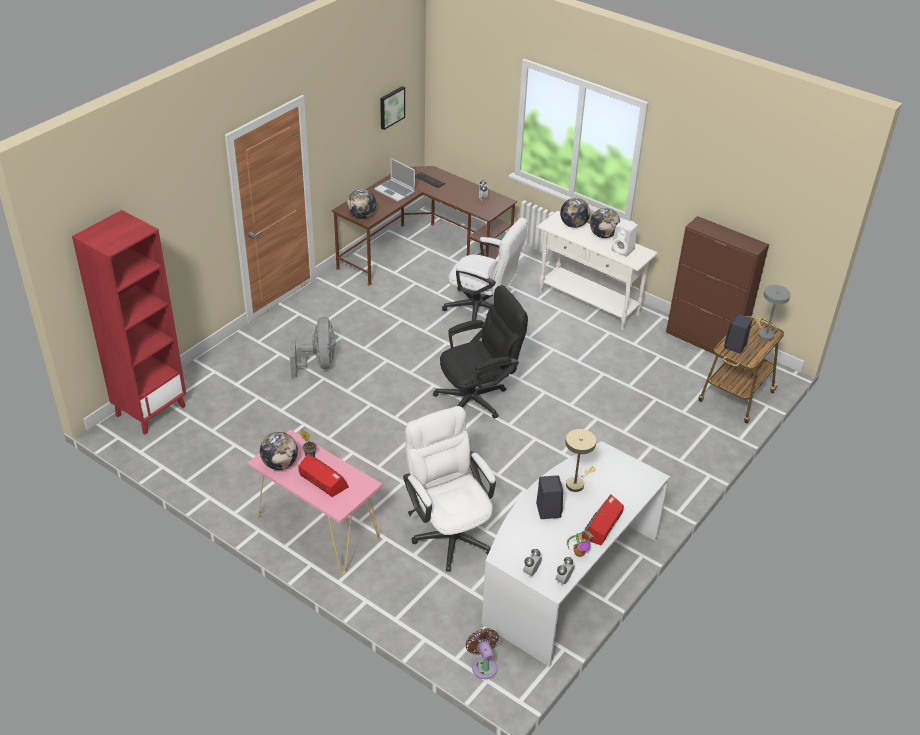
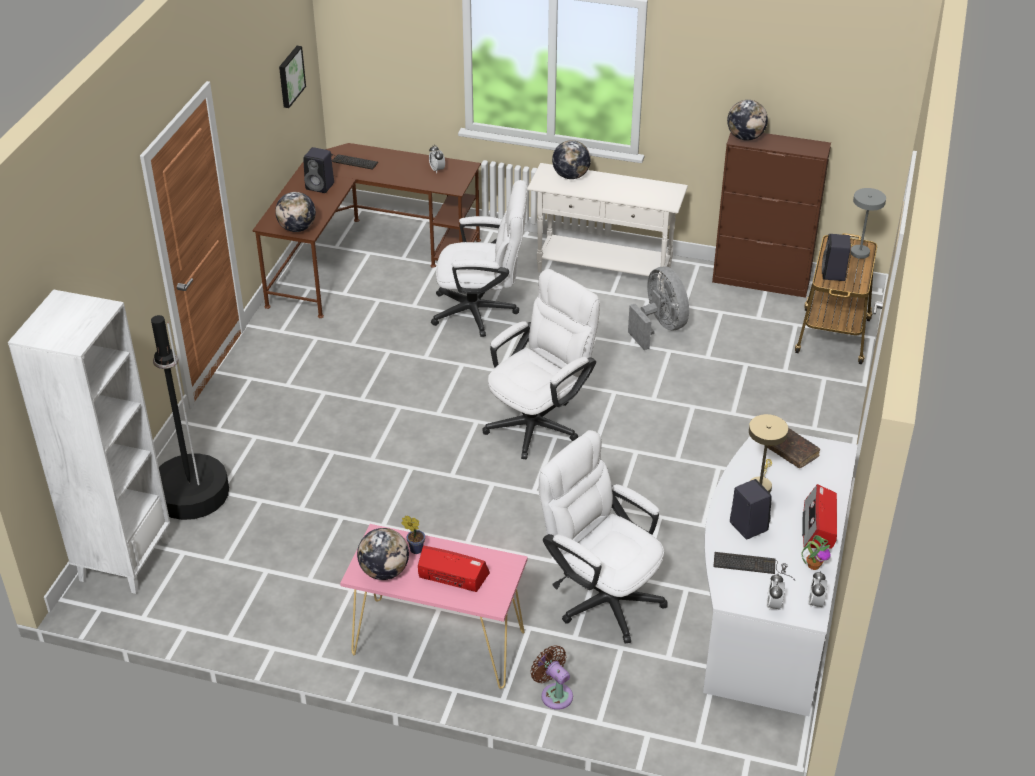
camera: 20 degrees left, 0 degrees up
(150, 410) = (124, 559): red bookcase -> white bookcase
(216, 380) = (191, 494): none -> black floor lamp
(318, 364) = (315, 436): grey fan -> grey fan (659, 328)
(395, 191) = (321, 186): laptop -> black speaker
(478, 398) = (540, 421): black office chair -> white office chair
(483, 665) = (734, 741): brown fan -> brown fan (554, 694)
(533, 538) = (752, 565): none -> keyboard
(603, 235) = (613, 180): globe -> globe (745, 137)
(615, 466) = (791, 451): none -> brown book
(623, 250) = (647, 192): white speaker -> none

